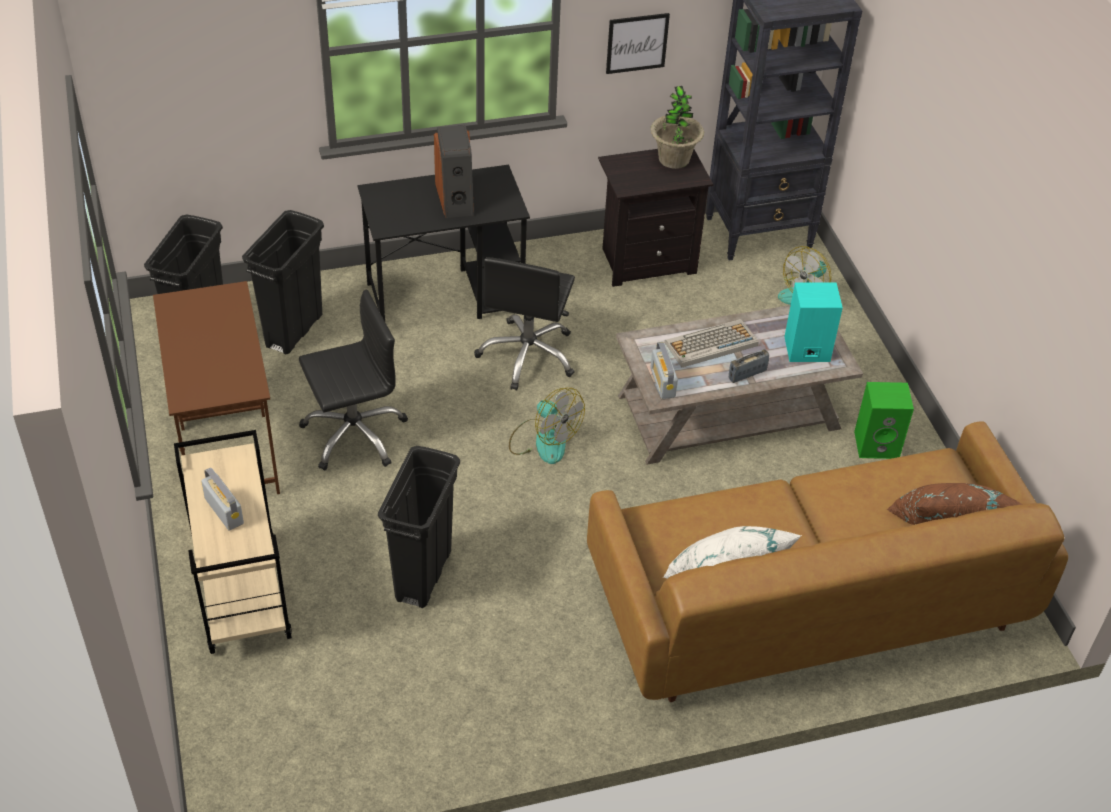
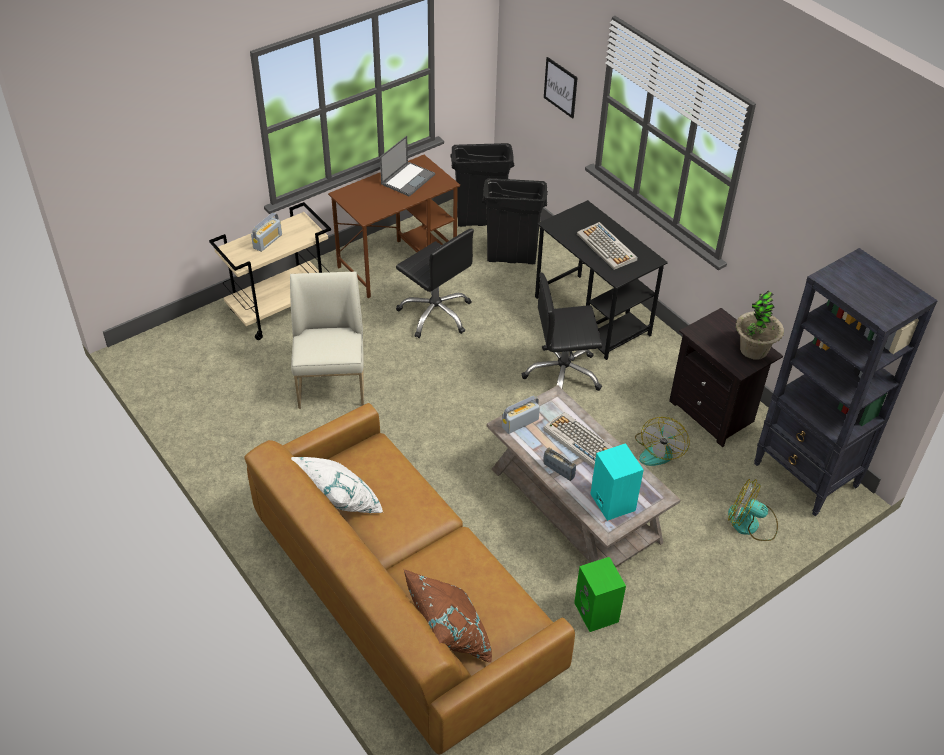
camera: 70 degrees right, 0 degrees up
(198, 325) = (408, 179): none -> laptop
(423, 575) = (332, 382): black trash can -> white chair
(455, 199) = (607, 247): speaker -> keyboard
(543, 440) = (483, 406): fan -> fan (659, 450)
(637, 43) = (782, 245): picture -> picture (560, 87)

